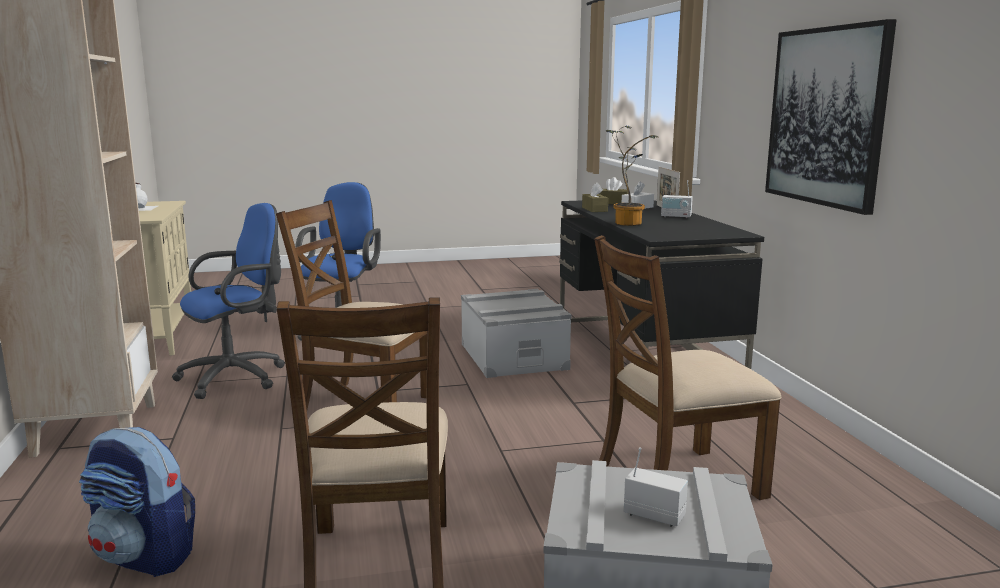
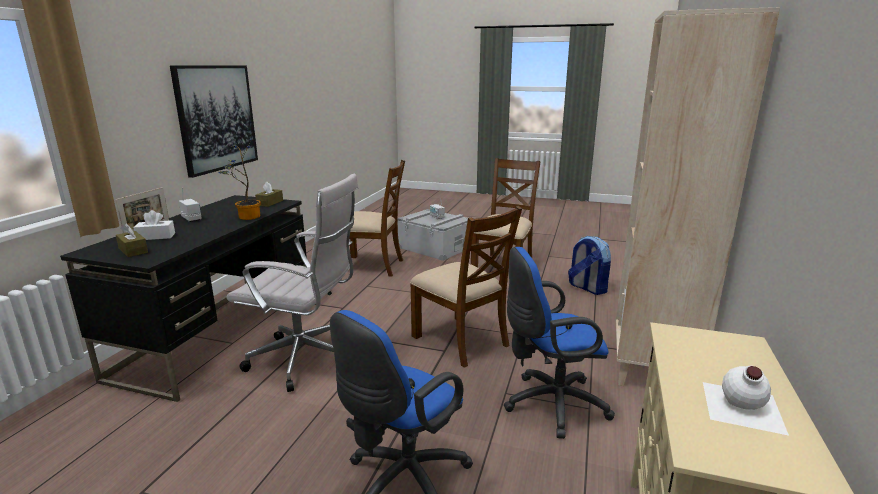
camera: 150 degrees left, 5 degrees up
(513, 356) = (306, 360): grey storage box -> white office chair
(594, 209) = (195, 240): brown tissue box -> brown tissue box (270, 203)

